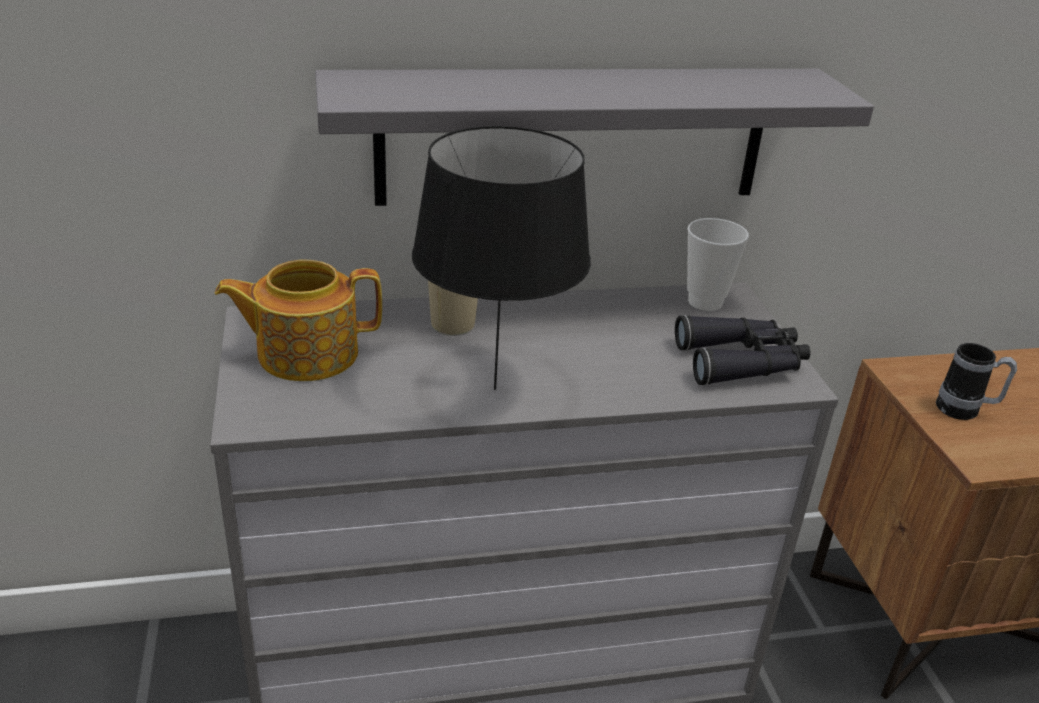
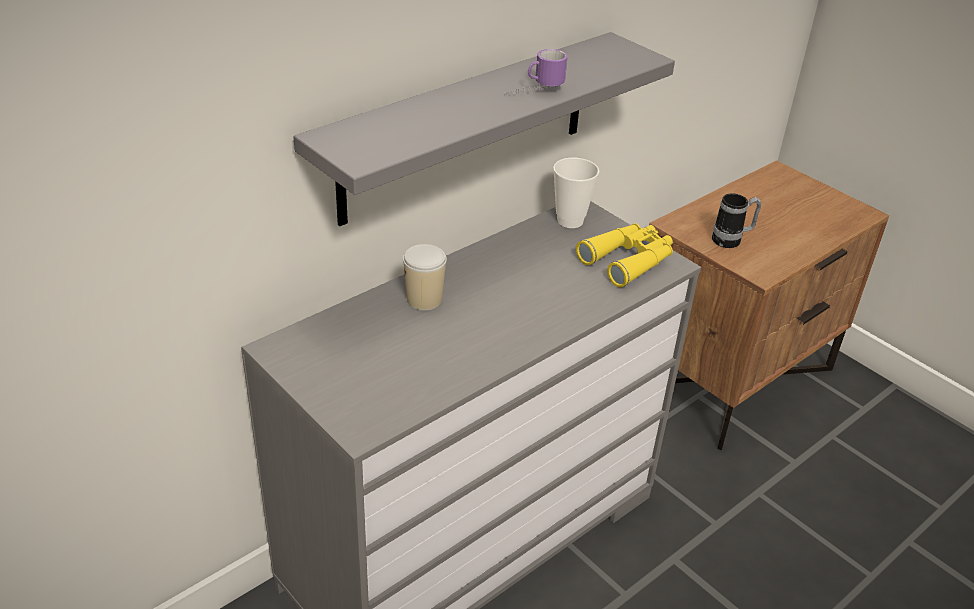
camera: 30 degrees left, 5 degrees up
(305, 353) = (345, 363): teapot -> none
(495, 388) = (499, 338): black table lamp -> none
(637, 92) = (533, 92): none -> mug
(741, 362) = (629, 260): black binoculars -> yellow binoculars

